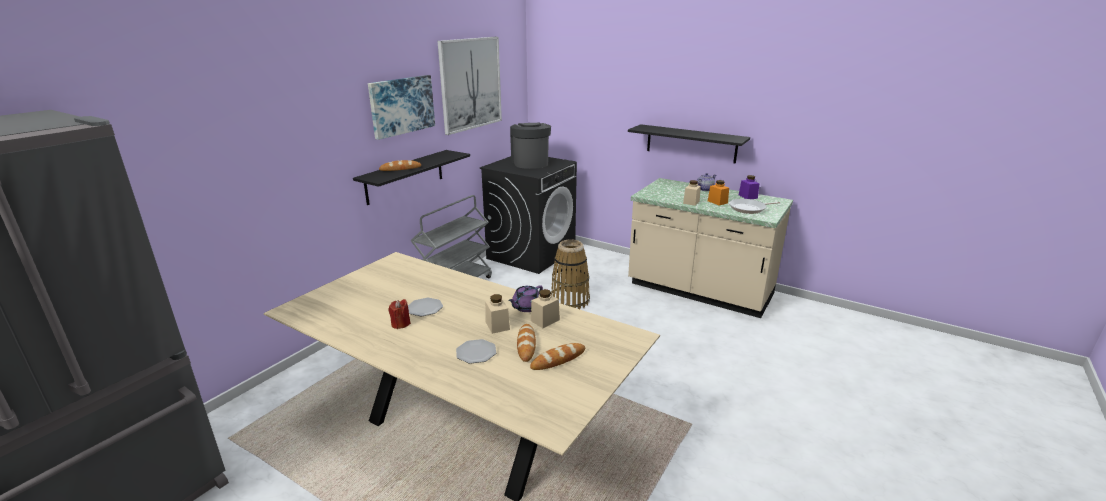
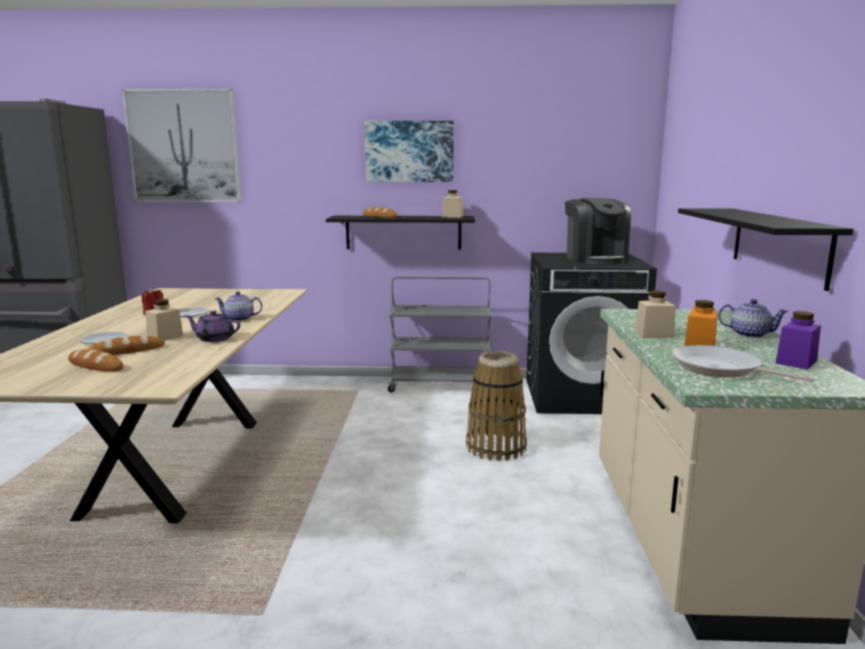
camera: 60 degrees right, 10 degrees down
(470, 84) = (530, 140): picture -> picture (184, 146)
(472, 291) = (239, 319): none -> teapot
(530, 163) = (595, 259): coffee machine -> coffee machine turned 120 degrees clockwise
(545, 320) = (187, 349): beige jar -> beige jar (452, 216)

